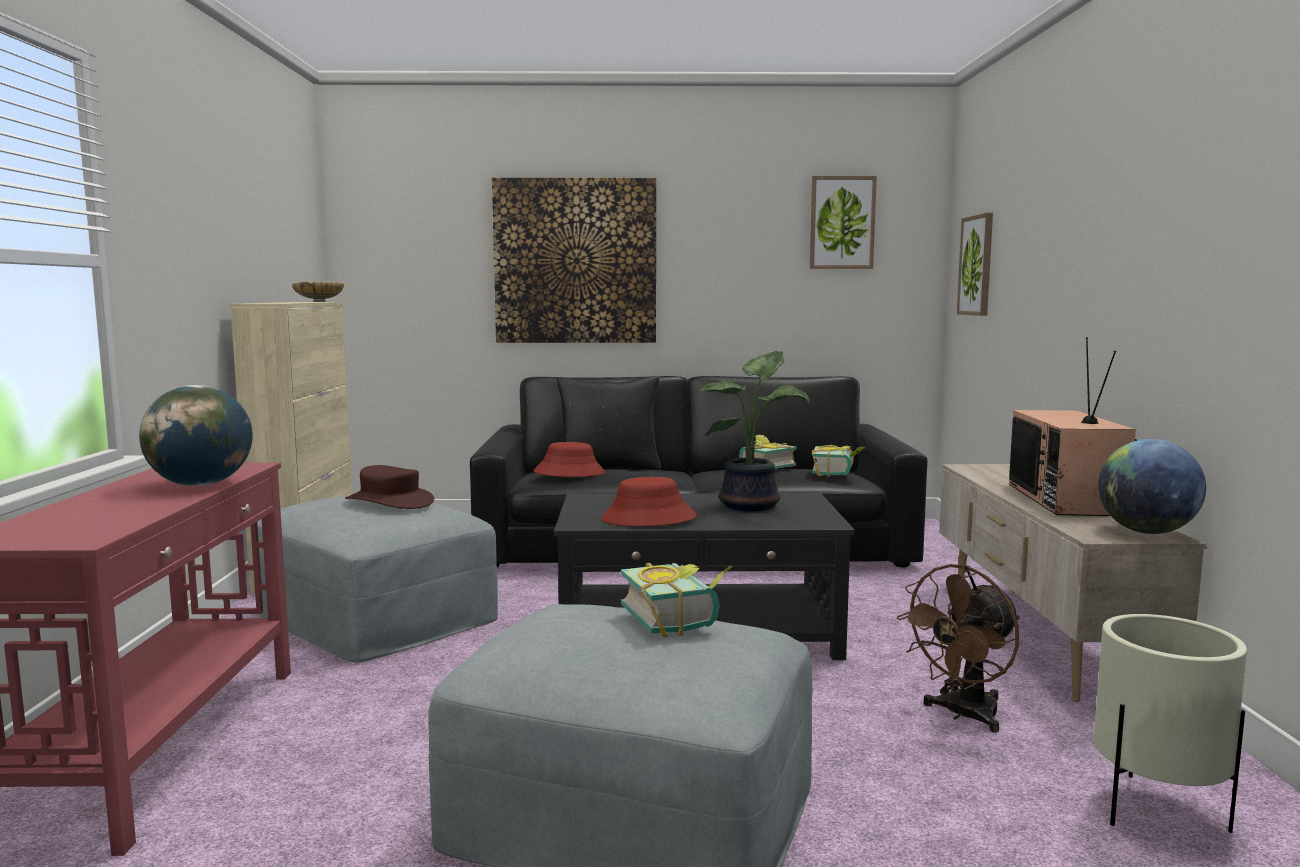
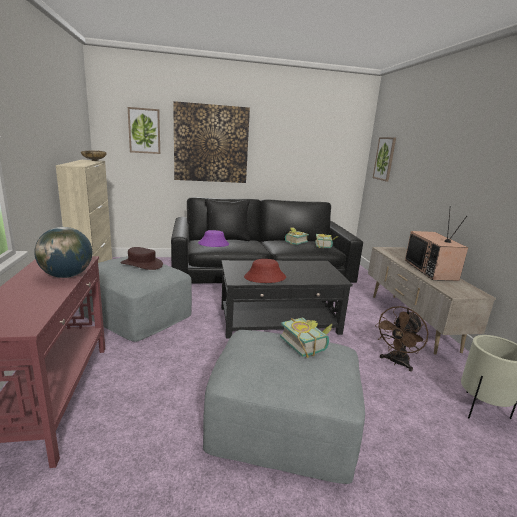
camera: 10 degrees left, 10 degrees up
(569, 473) = (213, 244): red hat -> purple hat
(753, 505) = (304, 269): potted plant -> none
(842, 223) = (328, 134): picture -> picture (144, 131)
(1146, 532) = (471, 291): globe -> none

